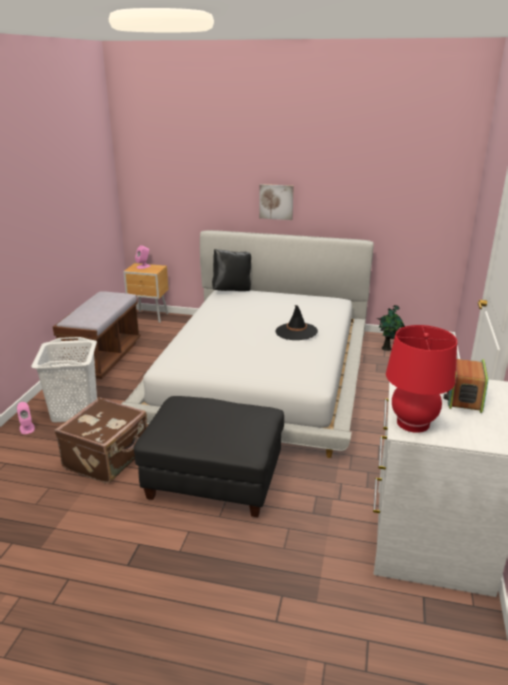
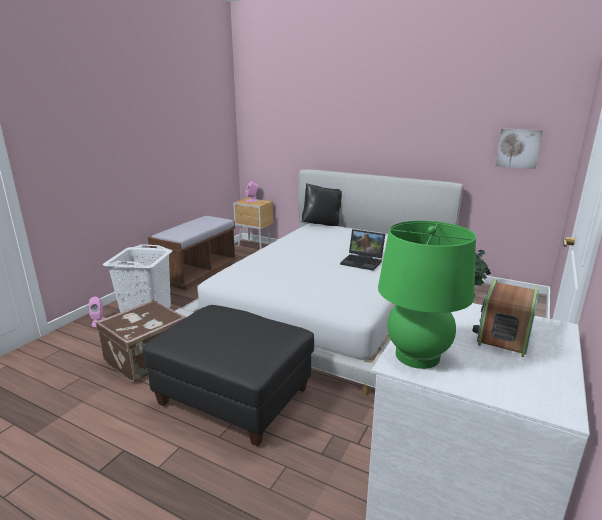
camera: 15 degrees right, 5 degrees down
(276, 201) = (370, 143): picture -> picture (518, 148)
(296, 332) = (363, 262): black hat -> laptop
(413, 423) = (417, 356): red table lamp -> green table lamp

